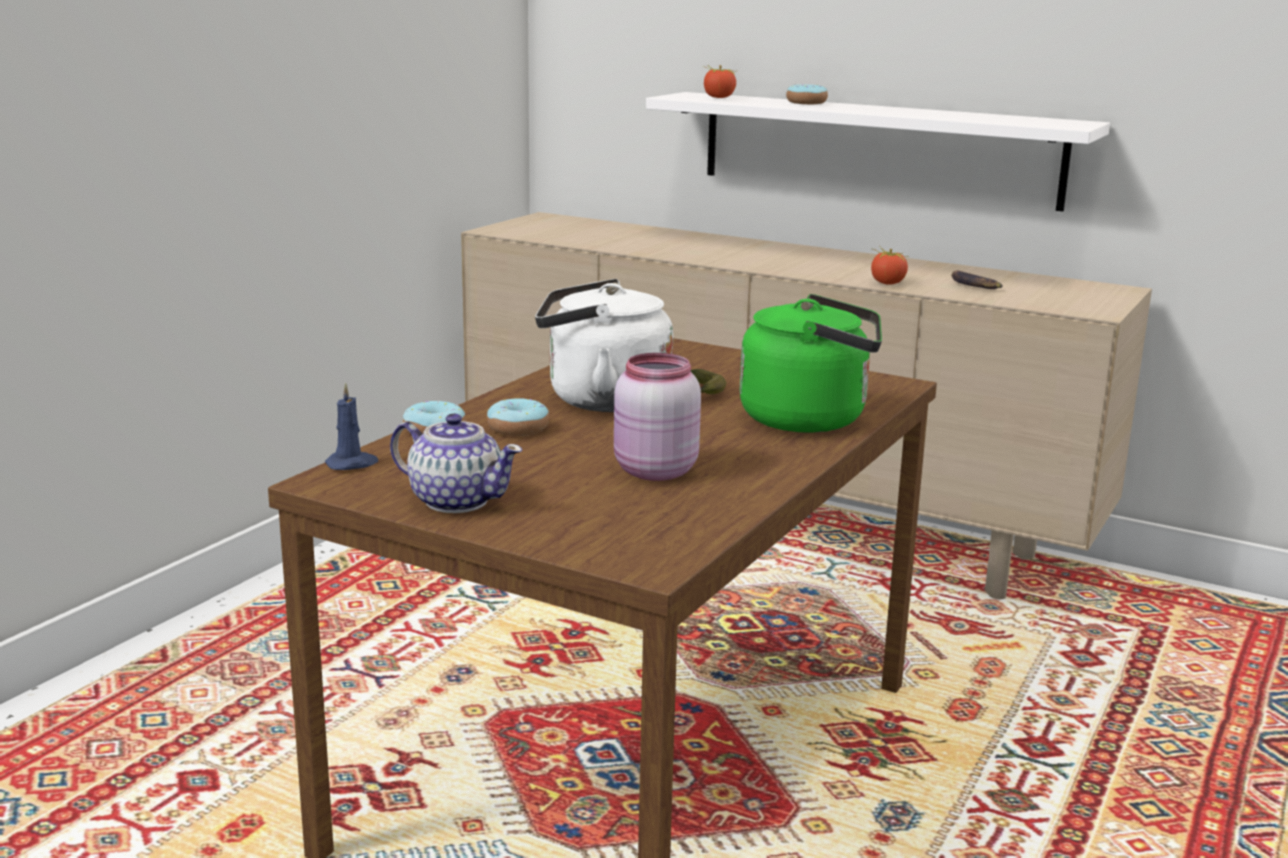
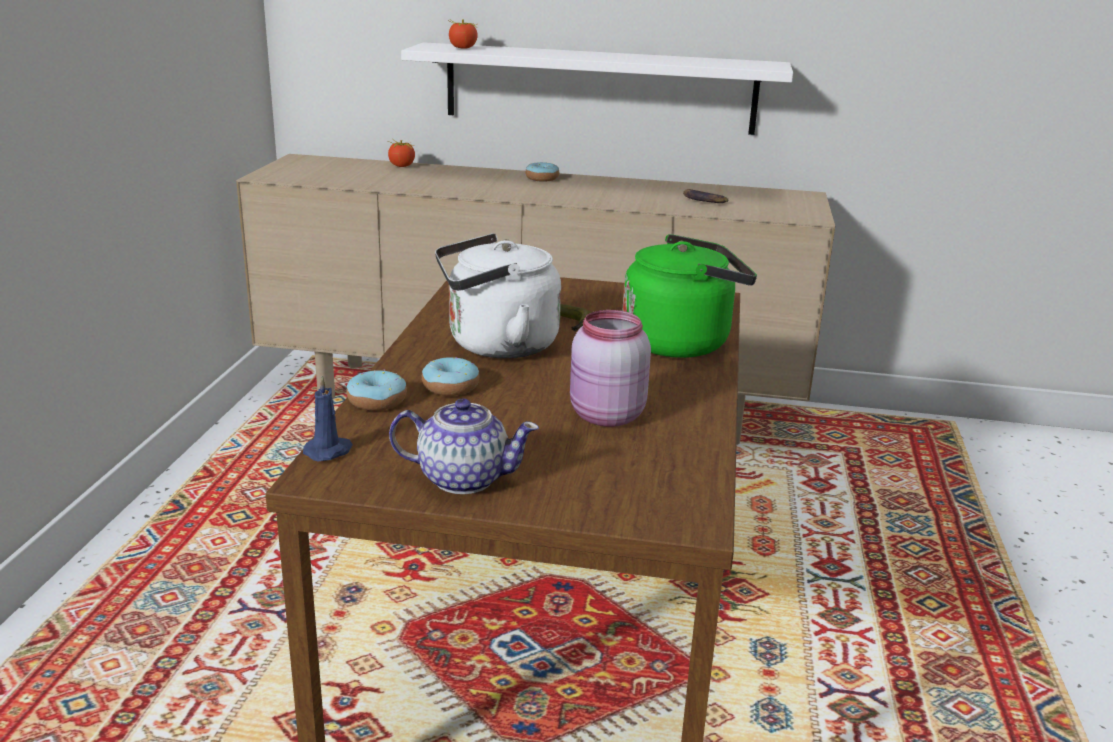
camera: 20 degrees left, 5 degrees up
(806, 103) = (541, 51): donut -> donut (542, 178)
(887, 283) = (639, 204): tomato -> tomato (401, 166)

